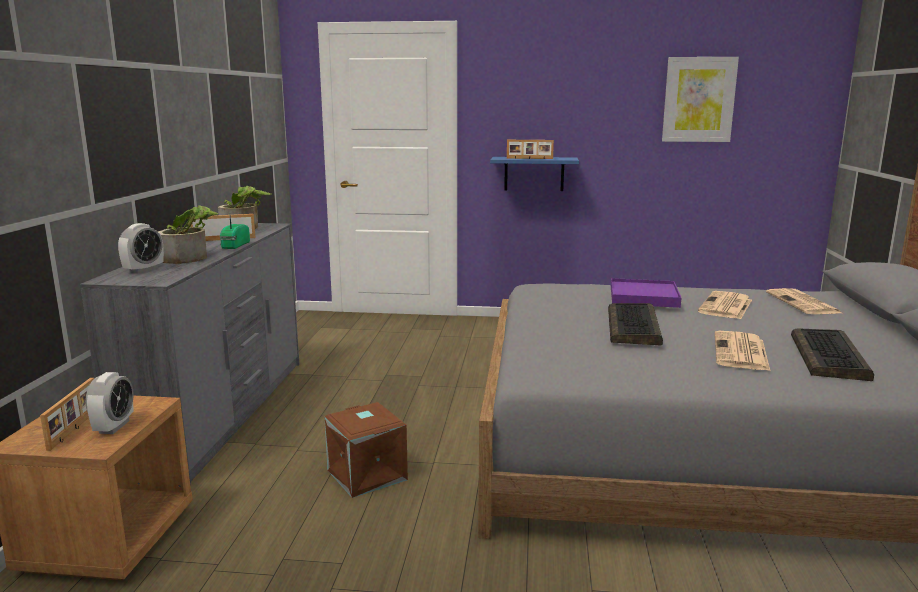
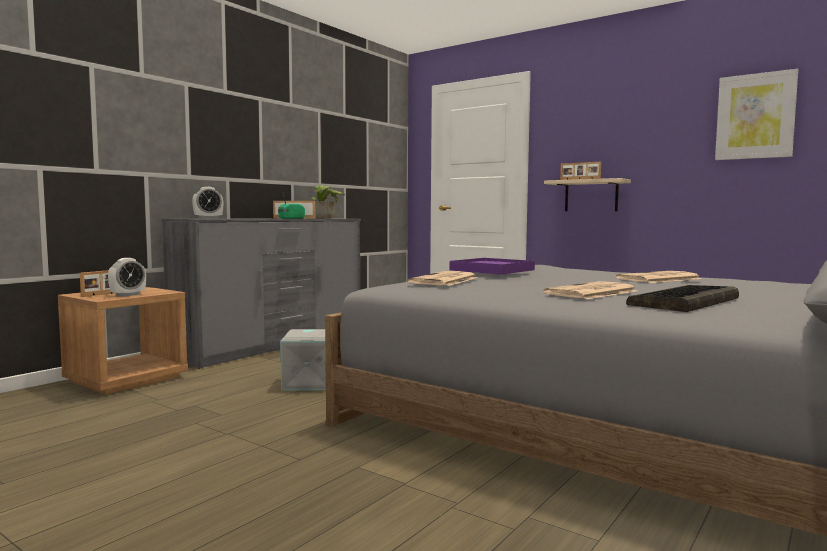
camera: 30 degrees right, 10 degrees down
(190, 257) = (249, 218): potted plant -> none
(365, 475) = (308, 383): brown storage box -> grey storage box
(534, 174) = (591, 196): blue shelf -> beige shelf
(634, 326) = (529, 278): keyboard -> none
(644, 297) = (582, 268): purple tray -> purple tray (492, 270)
(803, 303) = (763, 285): newspaper -> newspaper (444, 280)

